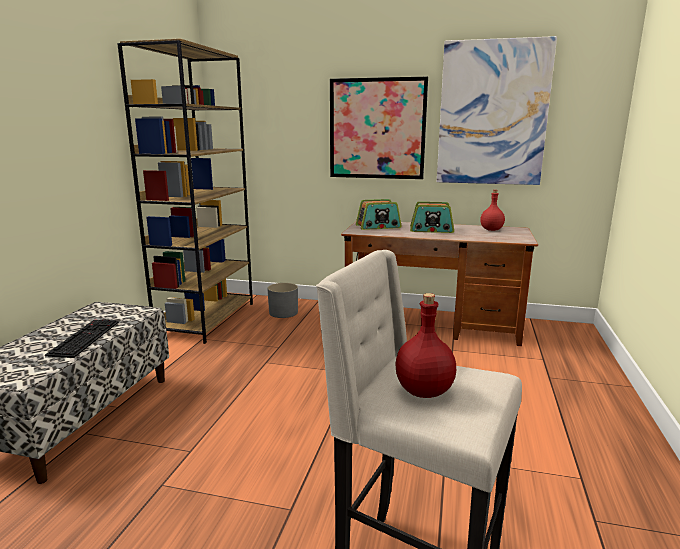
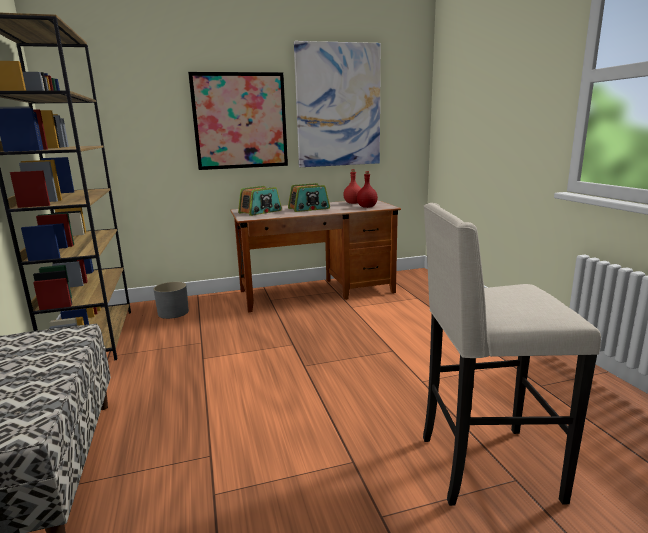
camera: 30 degrees left, 0 degrees up
(84, 338) = (42, 372): keyboard -> none
(422, 391) = (508, 304): red bottle -> red bottle (366, 207)

